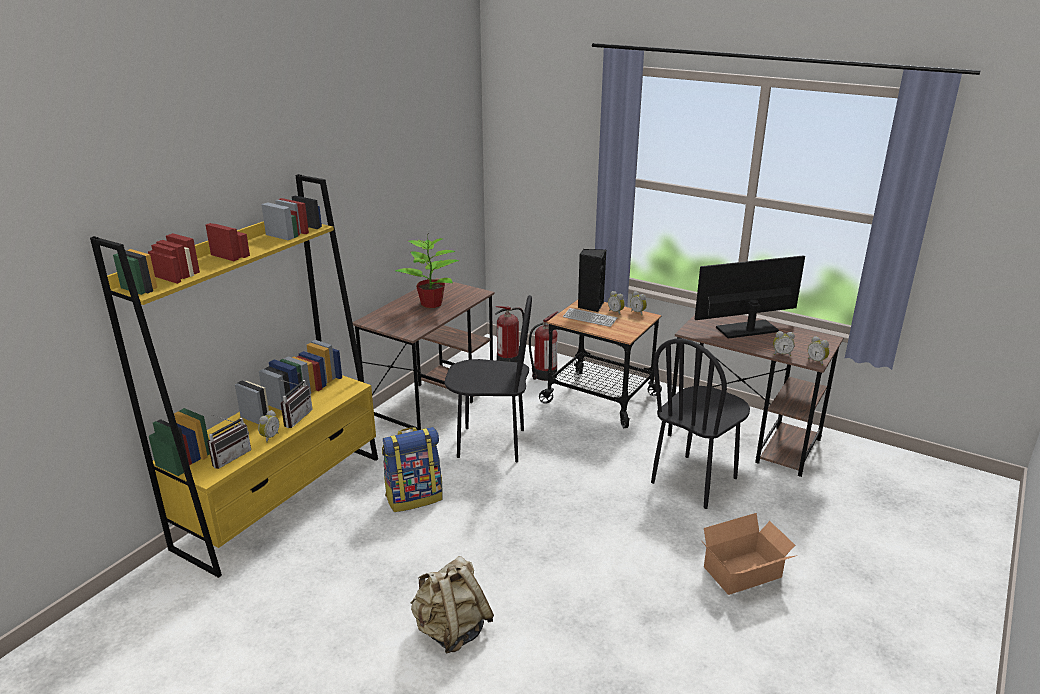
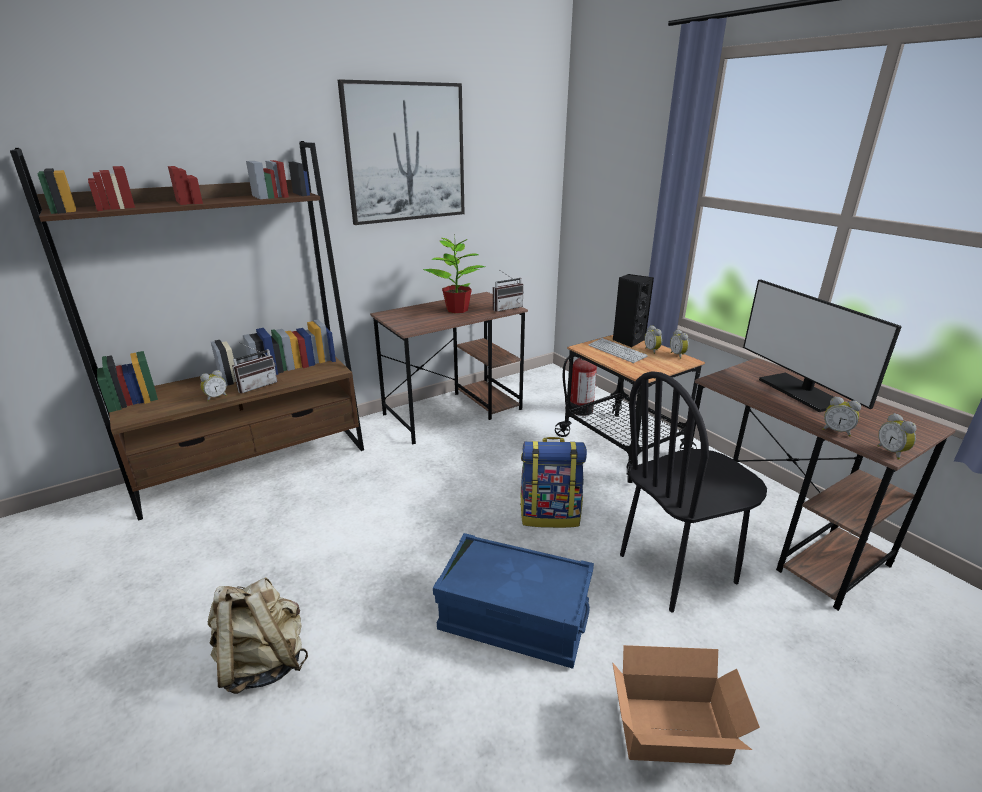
camera: 25 degrees right, 0 degrees up
(229, 457) = (165, 406): radio -> radio (506, 308)
(282, 500) = (254, 465): yellow bookcase -> brown bookcase
(370, 164) = (406, 153): none -> picture
(414, 497) = (361, 496): backpack -> backpack (550, 515)
(491, 444) = (476, 463): black chair -> none
(509, 361) = (554, 390): fire extinguisher -> none
(608, 546) = (514, 619): none -> blue storage box
(747, 329) = (800, 392): monitor -> monitor turned 120 degrees counterclockwise

